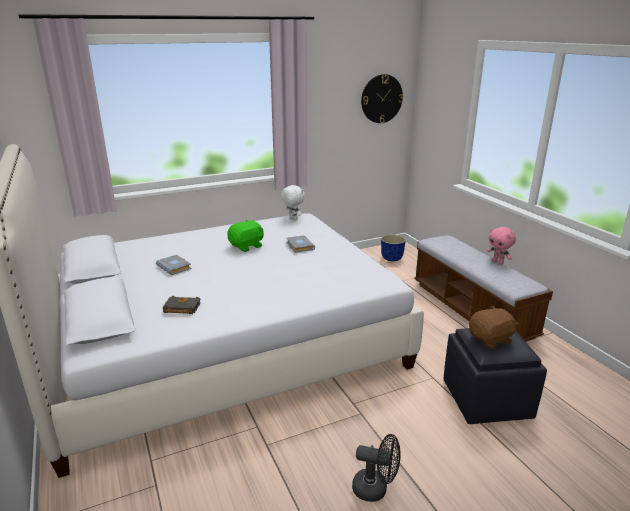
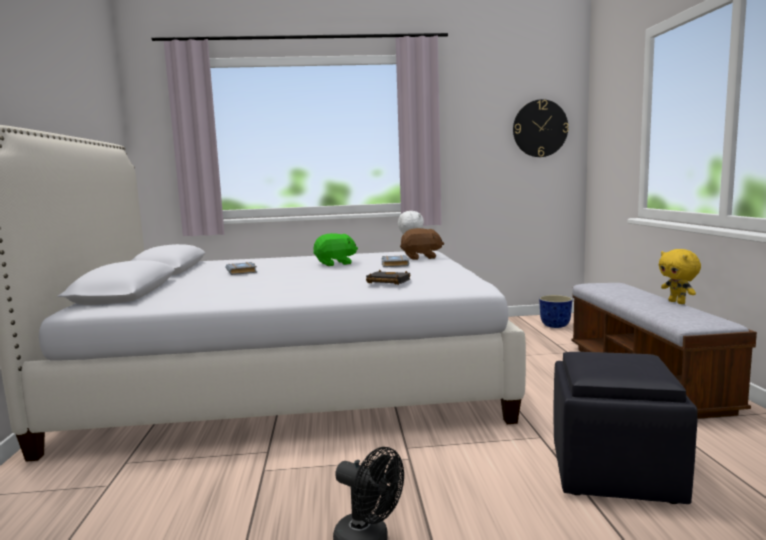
camera: 20 degrees right, 15 degrees down
(181, 308) = (208, 291): black book -> black book (386, 281)
(491, 340) = (607, 361): brown plush toy -> brown plush toy (421, 258)
(498, 262) = (677, 302): pink plush toy -> yellow plush toy

